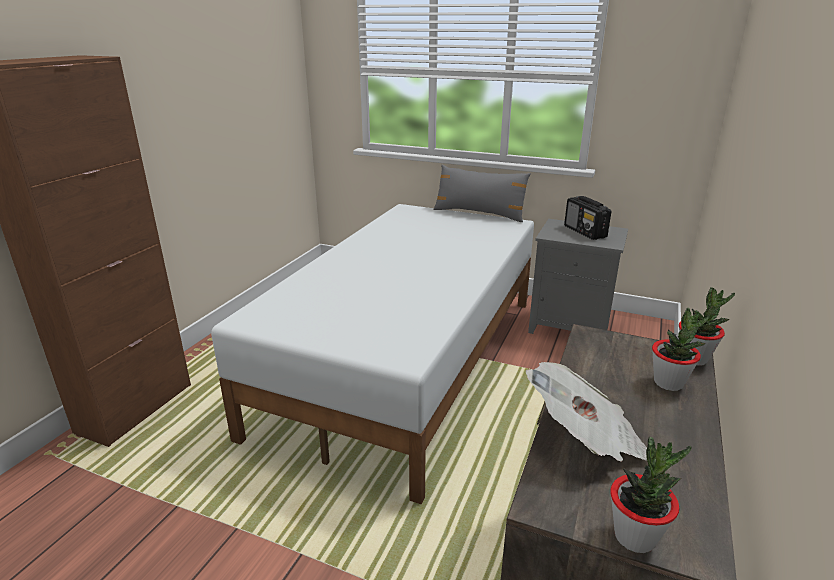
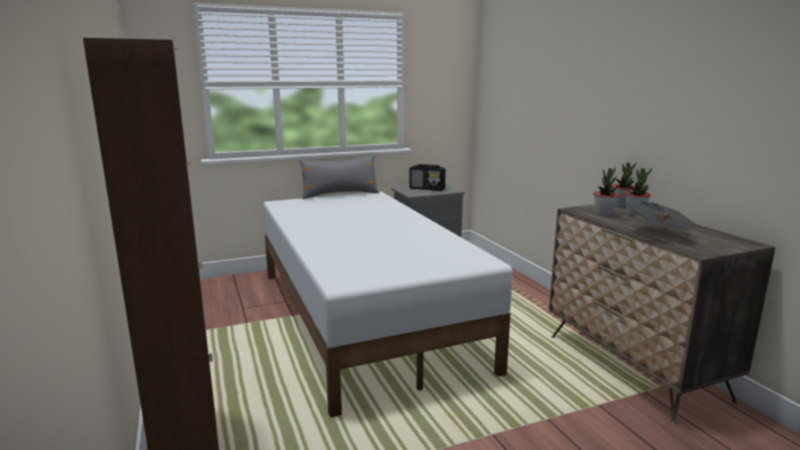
camera: 45 degrees left, 10 degrees down
(635, 537) = (734, 247): potted plant -> potted plant (604, 213)

